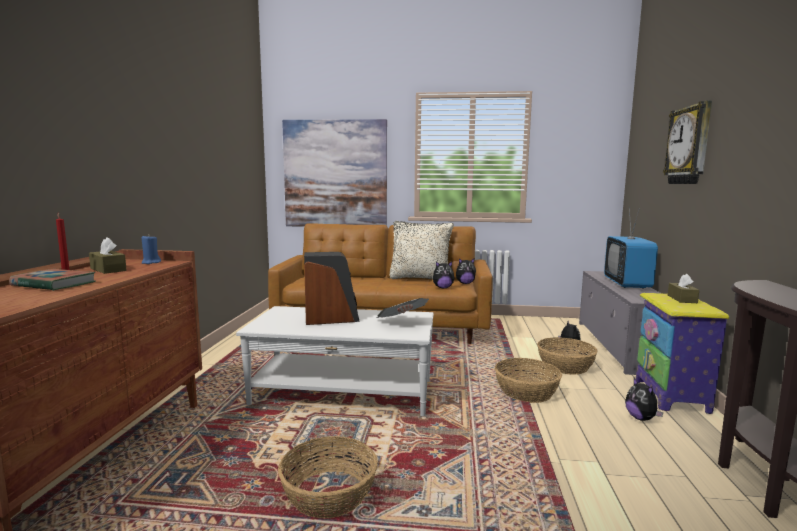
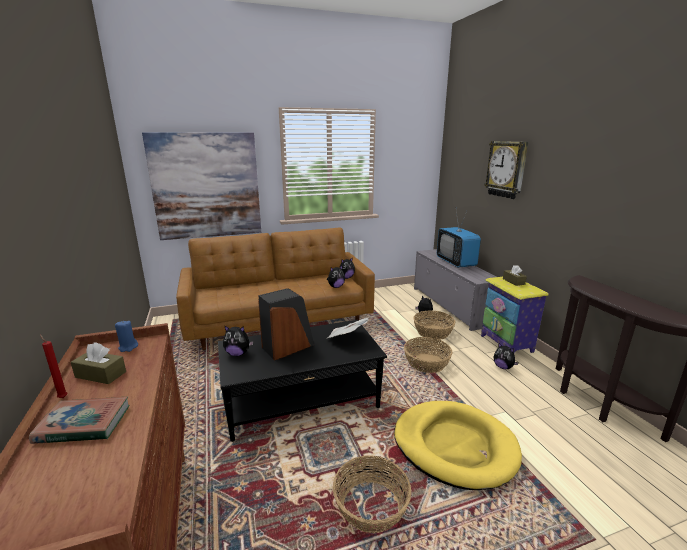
camera: 25 degrees left, 10 degrees up
(279, 315) = (238, 353): none -> plush toy
(344, 392) = (302, 402): white coffee table -> black coffee table
(420, 279) = (307, 278): beige pillow -> none
(486, 474) = (454, 446): none -> yellow dog bed

